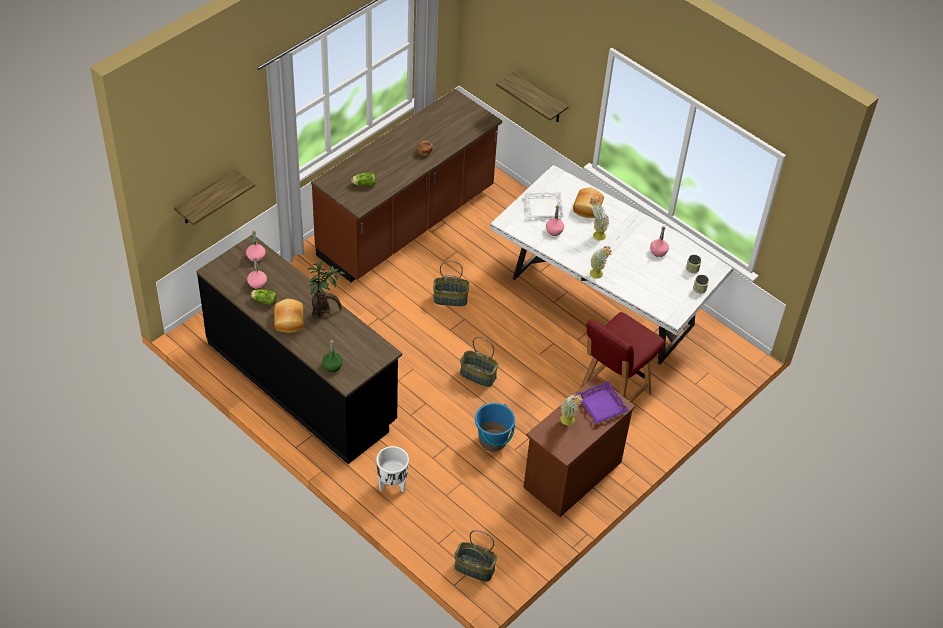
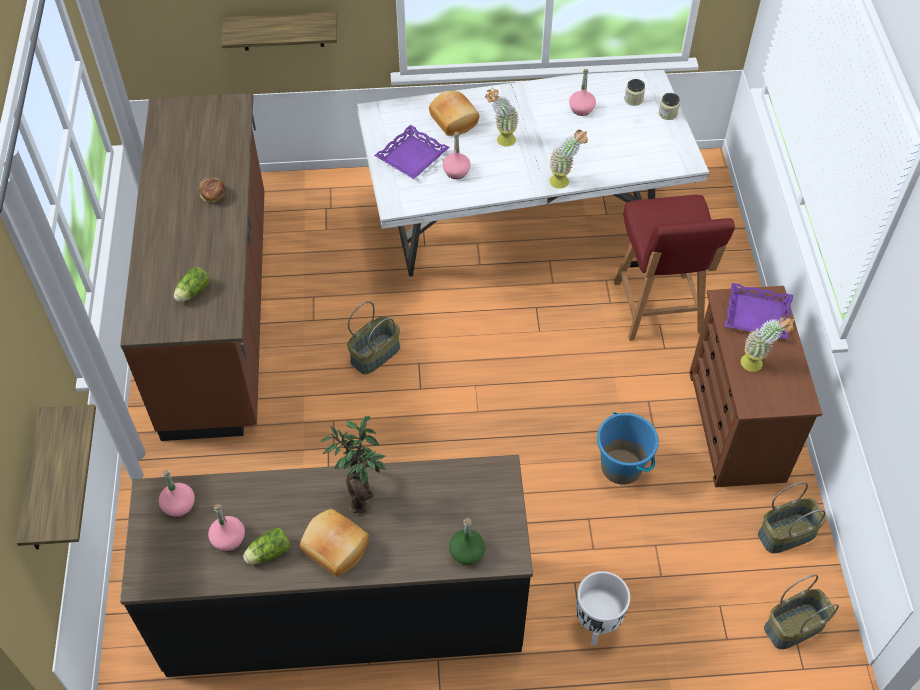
camera: 45 degrees left, 5 degrees up
(478, 375) = (513, 410): basket -> basket (787, 533)
(543, 208) = (412, 157): white tray -> purple tray

